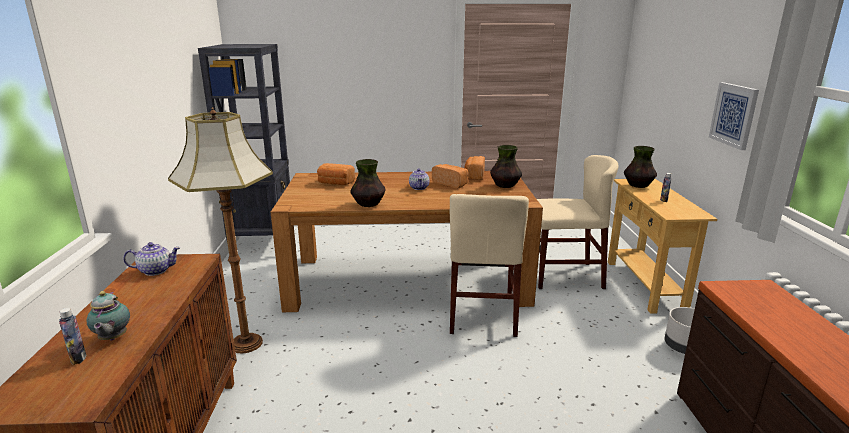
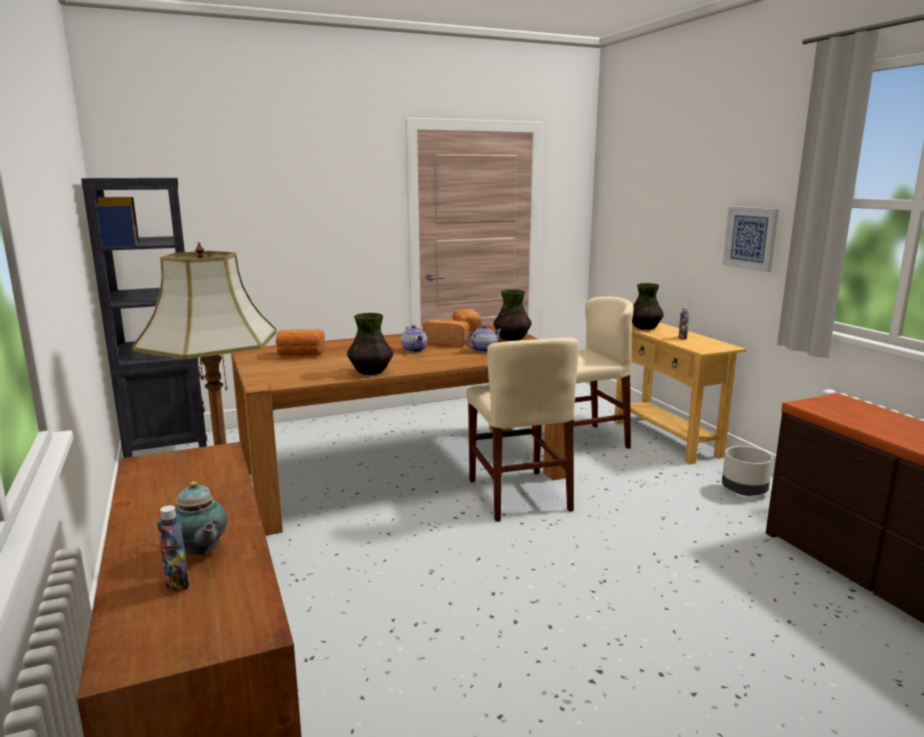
camera: 20 degrees left, 5 degrees down
(156, 270) = (168, 472): teapot -> teapot (483, 350)

